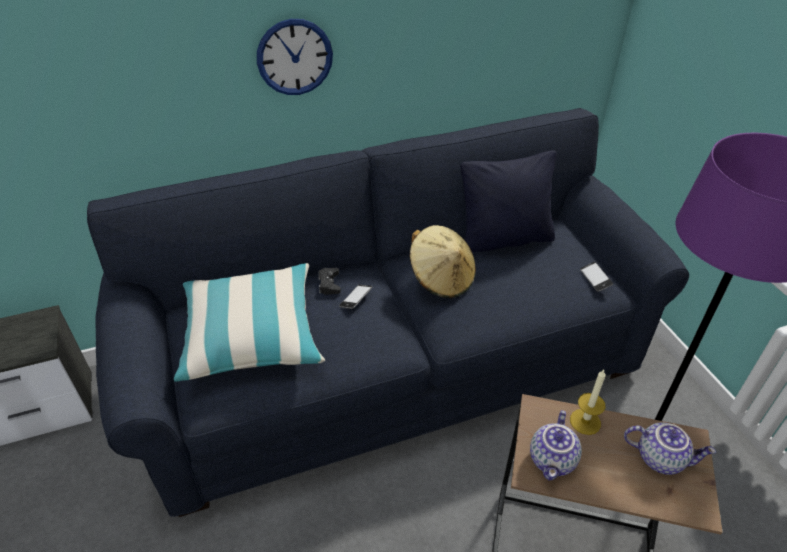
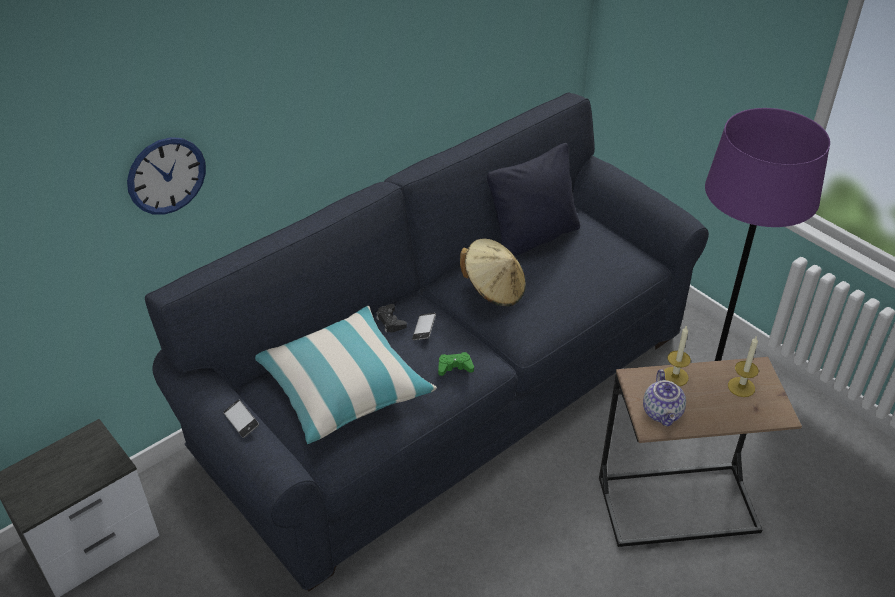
camera: 20 degrees left, 0 degrees up
(294, 57) = (317, 106): wall clock -> wall clock (166, 175)
(364, 344) = (455, 367): none -> green game controller
(595, 279) = (630, 255): phone -> phone (241, 421)
(660, 457) = (741, 387): teapot -> candle

